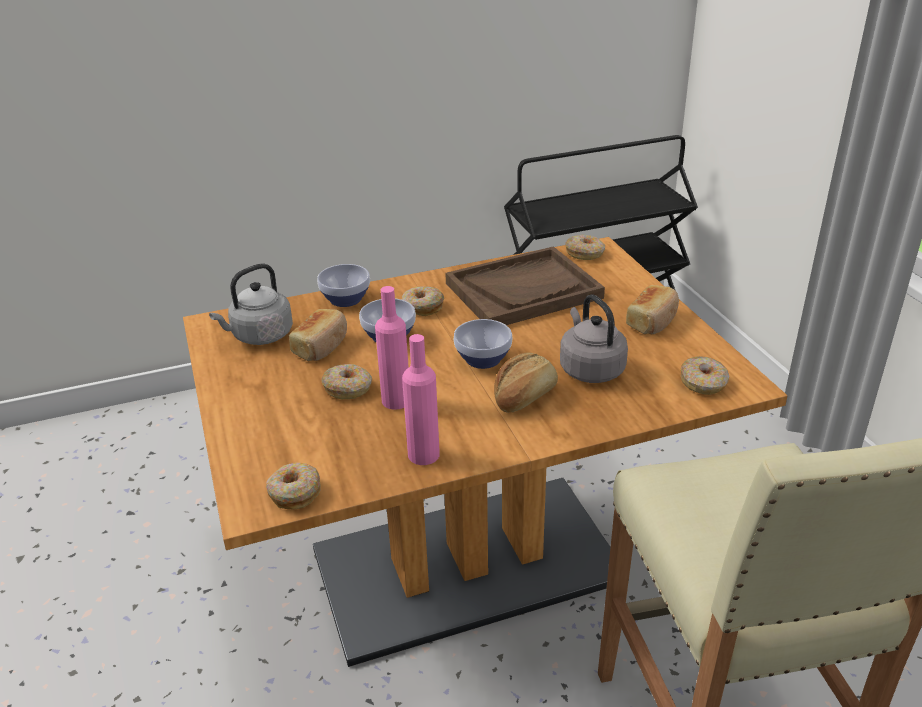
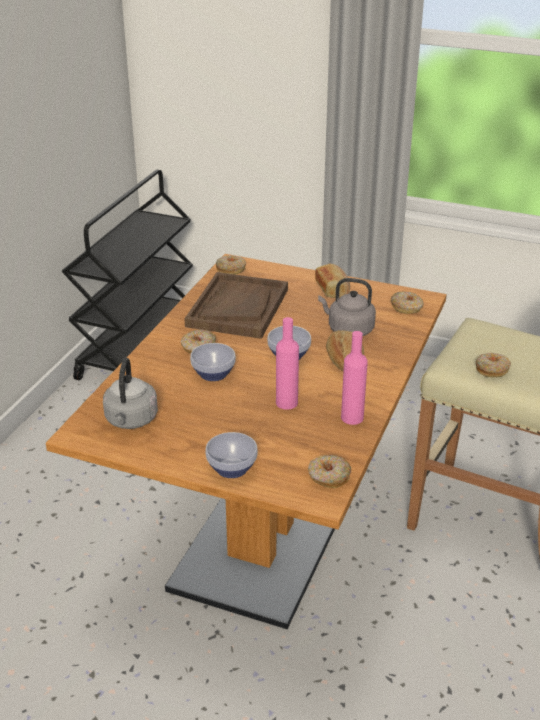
camera: 50 degrees left, 0 degrees up
(321, 346) = (184, 402): bread -> none
(344, 299) = (139, 369): bowl -> bowl (230, 469)
(348, 388) = (248, 413): donut -> donut (492, 369)

